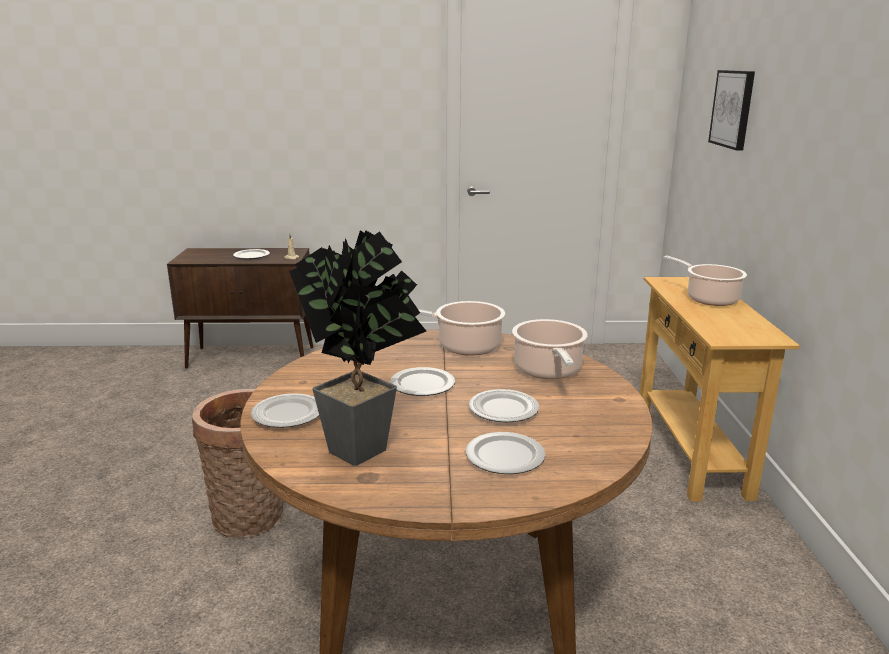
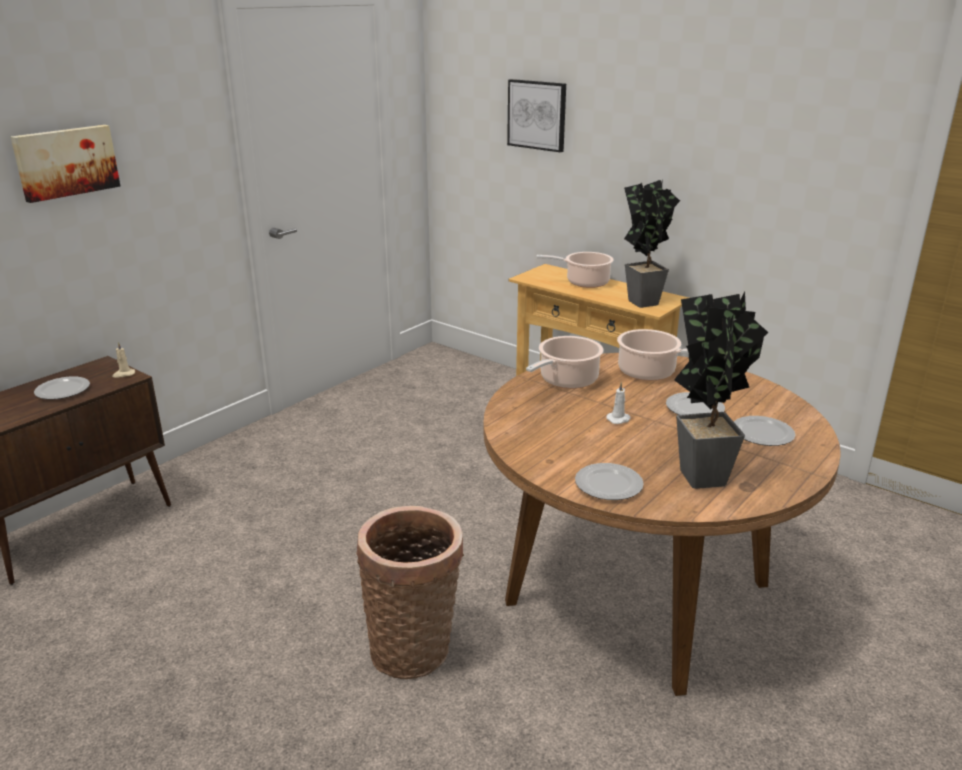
camera: 50 degrees left, 5 degrees up
(302, 103) = (66, 162): none -> picture
(423, 385) = (619, 419): plate -> white candle
(731, 329) = (643, 300): none -> potted plant

